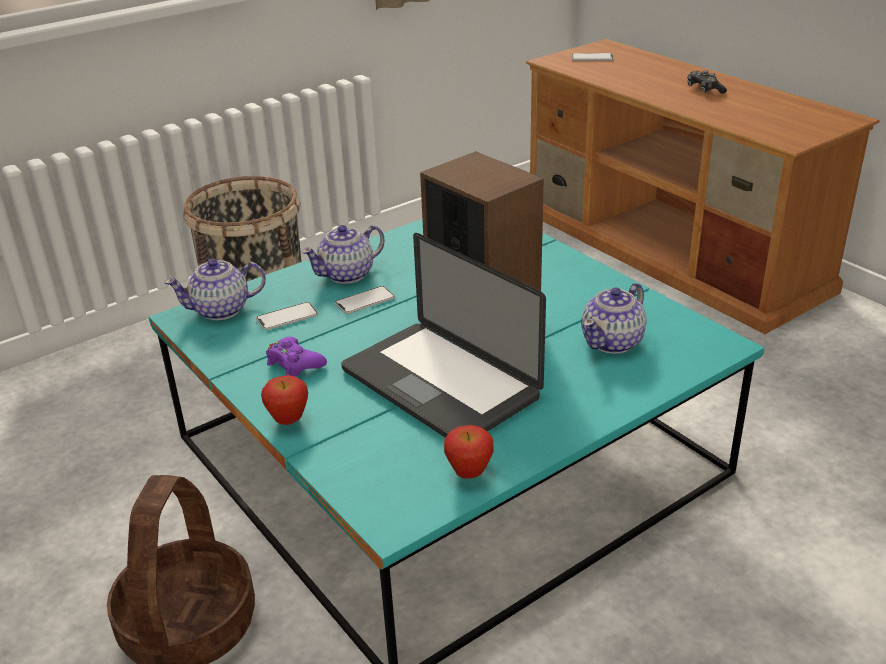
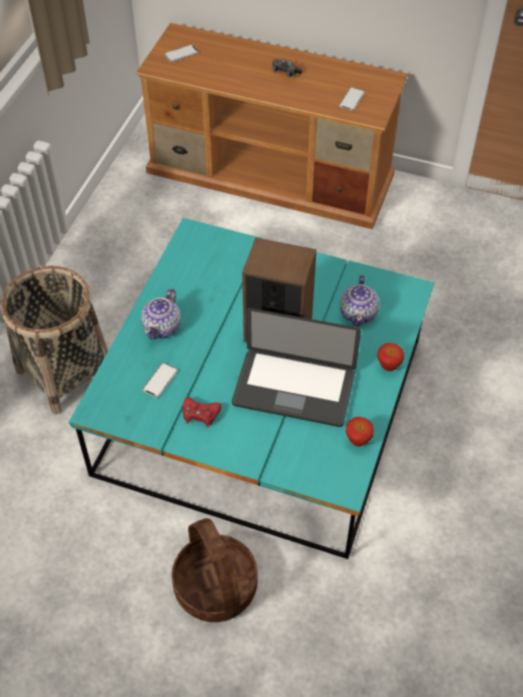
camera: 35 degrees left, 20 degrees up
(222, 310) = (112, 394): teapot -> none
(288, 421) = (236, 455): apple -> apple (388, 366)
(294, 364) = (200, 414): purple game controller -> red game controller
(365, 301) = (195, 345): phone -> phone (351, 99)

